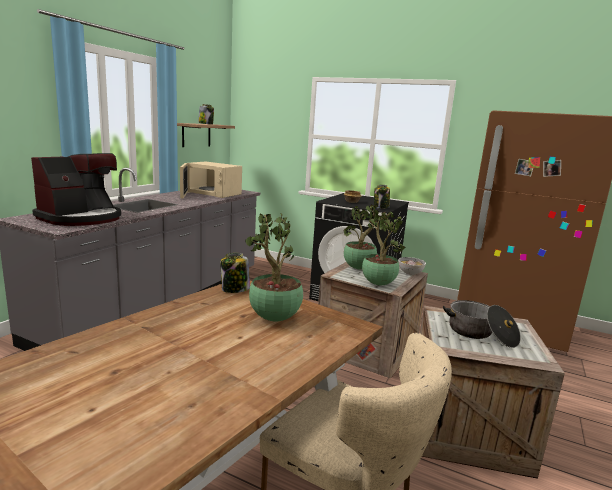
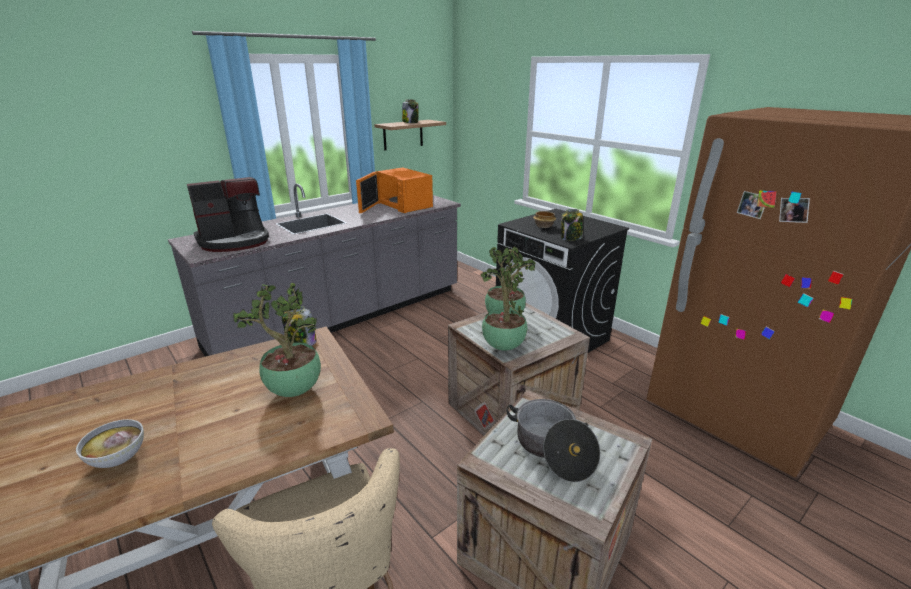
camera: 25 degrees right, 10 degrees up
(211, 193) = (401, 205): beige microwave -> orange microwave
(410, 274) = (563, 335): bowl -> bowl (118, 459)

